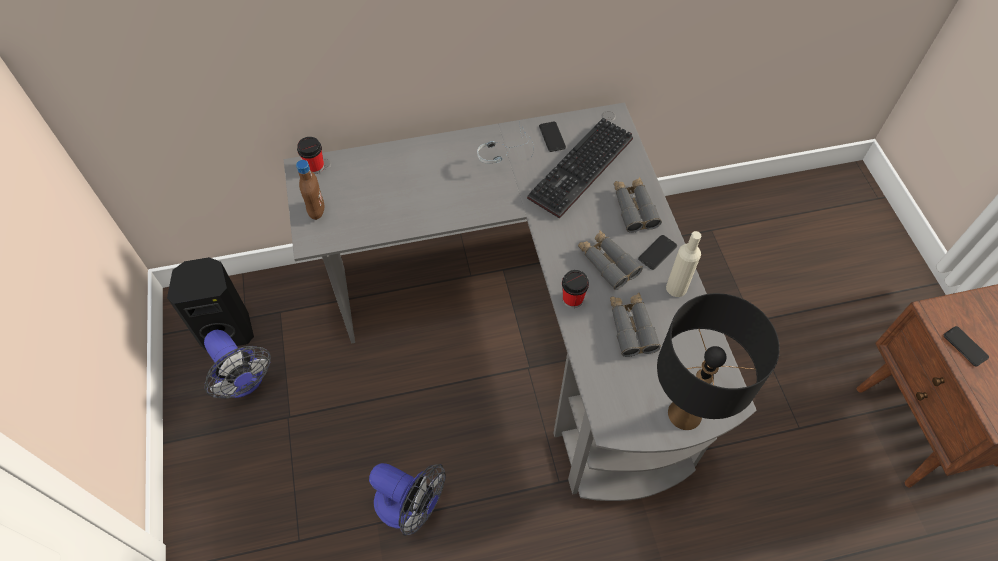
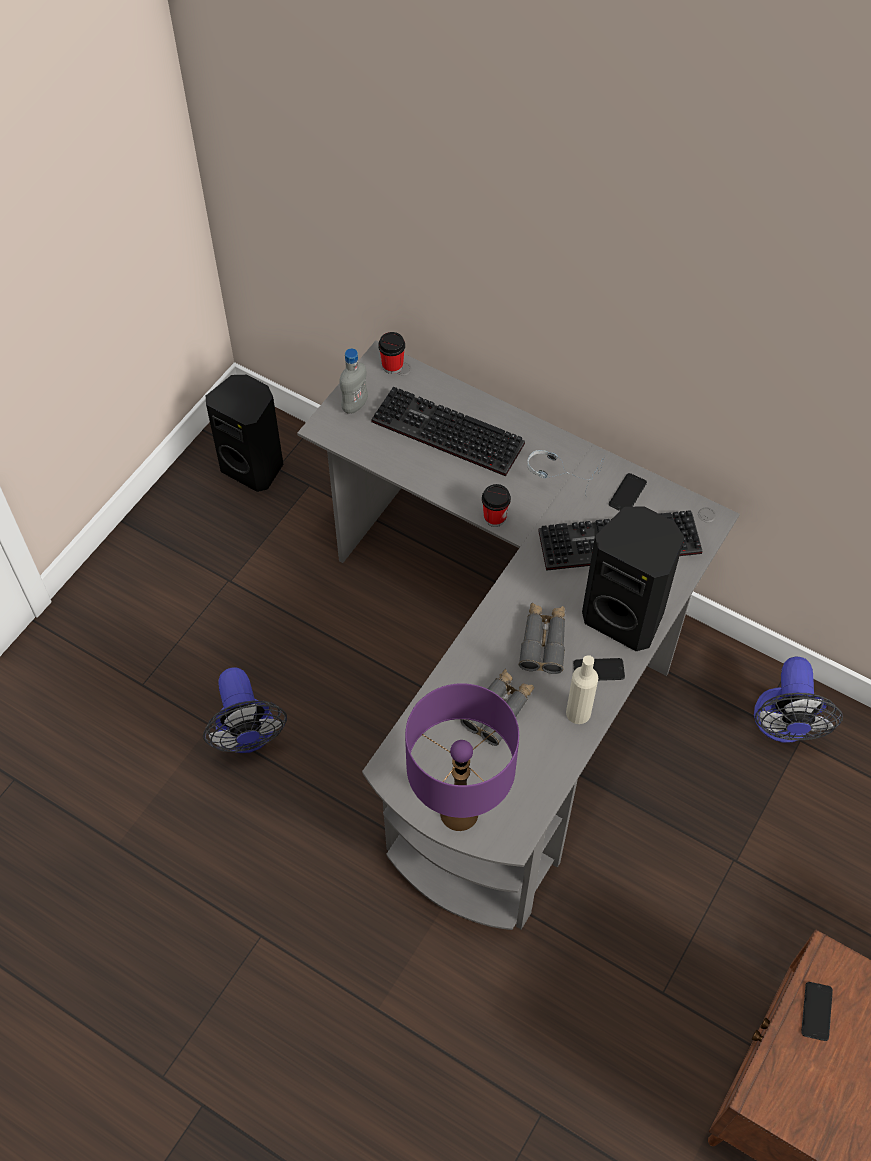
camera: 45 degrees right, 0 degrees up
(244, 382) = (224, 522): fan -> fan (783, 726)
(316, 211) = (355, 405): brown bottle -> grey bottle
(399, 185) = (444, 434): none -> keyboard
(572, 299) = (477, 646): cup -> cup (495, 517)
(634, 208) = (625, 616): grey binoculars -> black speaker
(684, 413) = (459, 812): black table lamp -> purple table lamp

